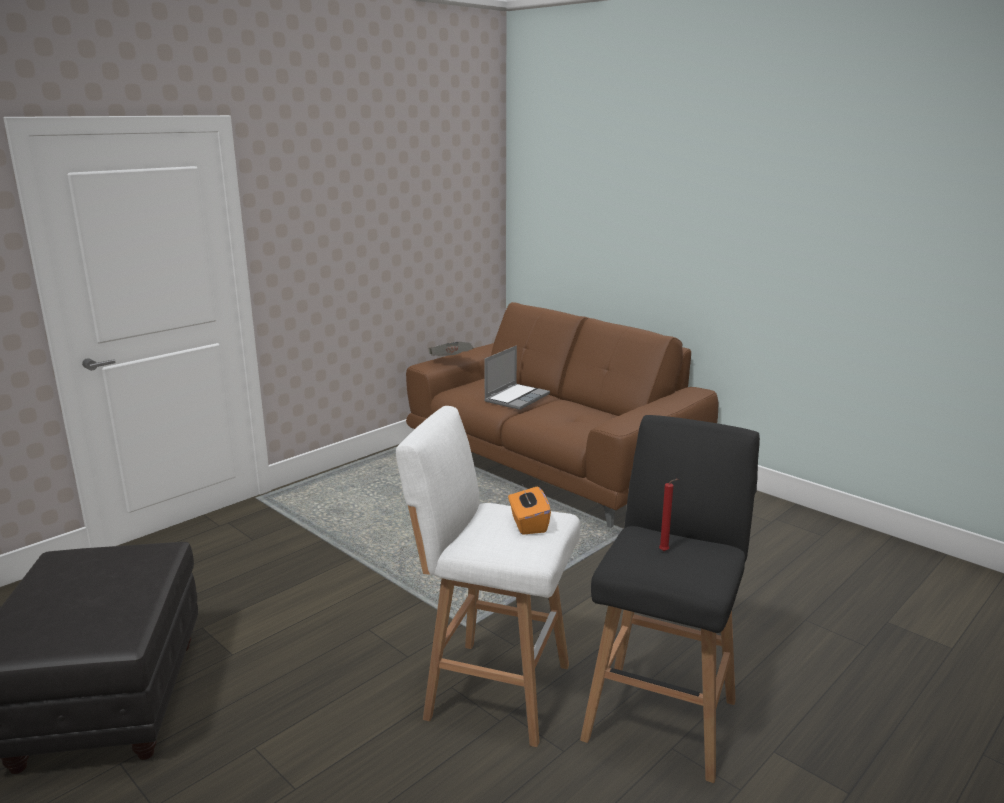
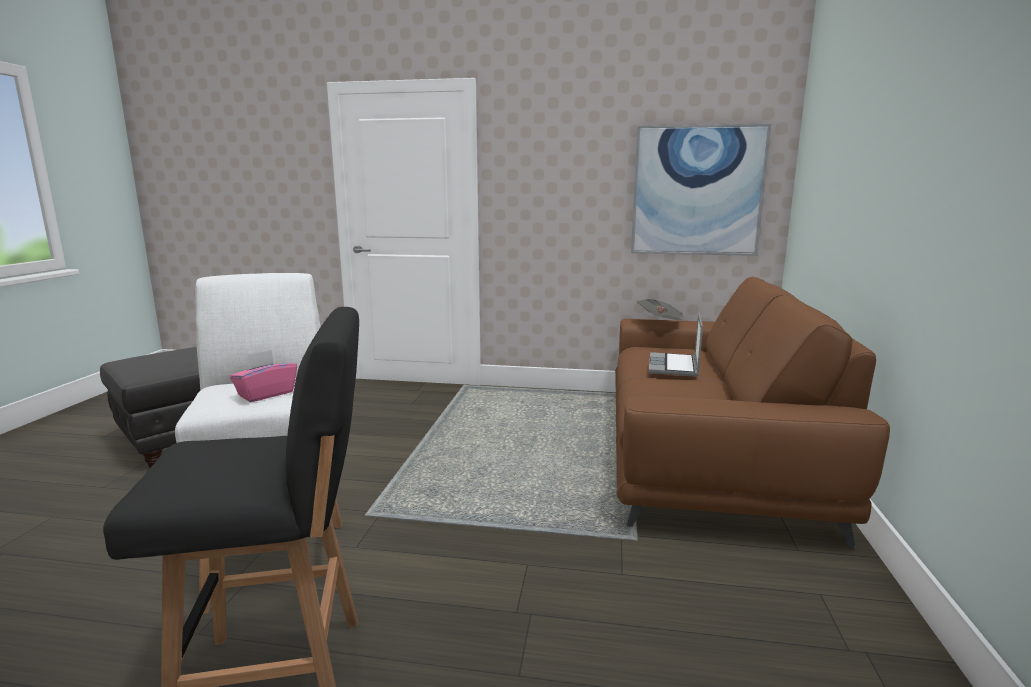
camera: 55 degrees right, 5 degrees down
(446, 228) = (697, 191): none -> picture
(516, 398) = (674, 366): laptop -> laptop turned 105 degrees clockwise
(528, 524) = (266, 394): orange tissue box -> pink tissue box
(665, 551) = (230, 457): red candle -> none

